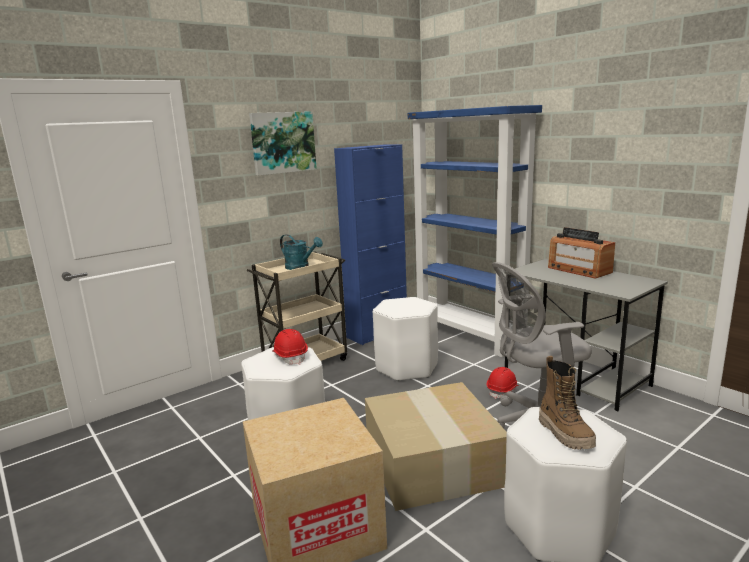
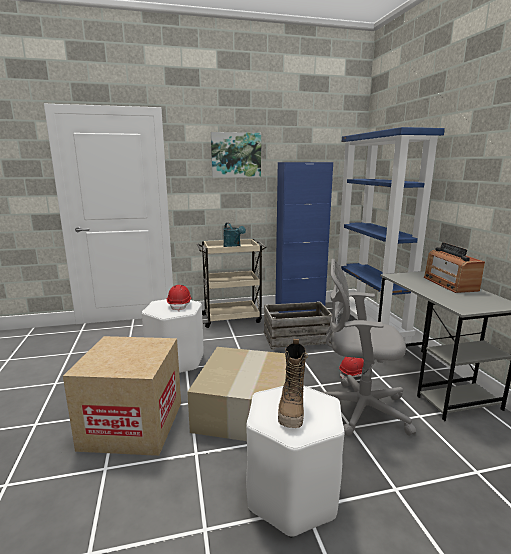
camera: 25 degrees right, 0 degrees up
(406, 367) = (296, 338): white stool -> crate

